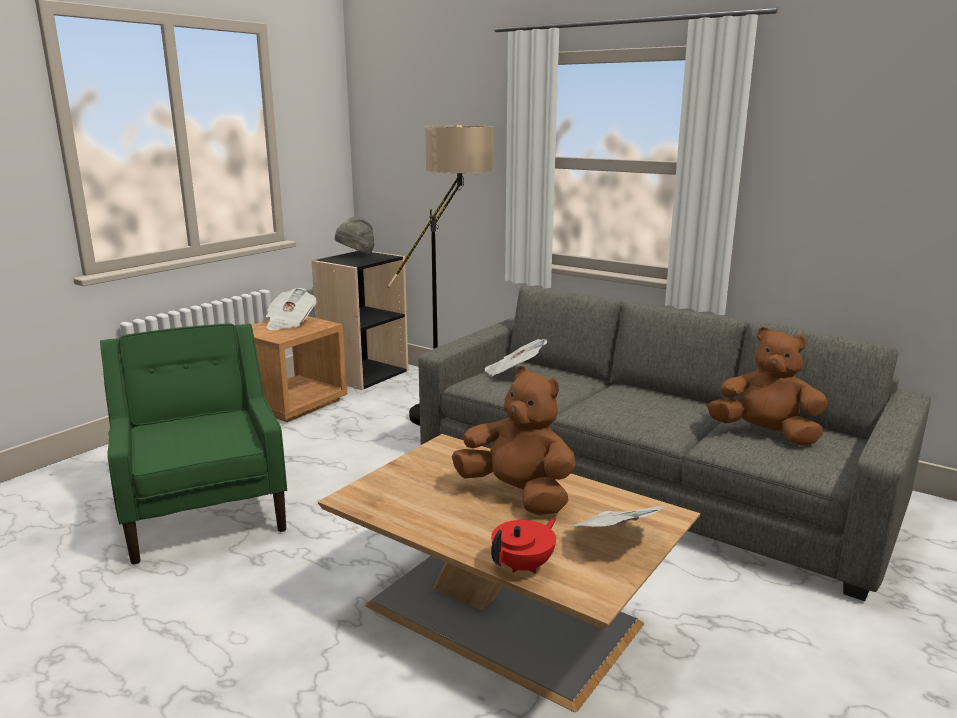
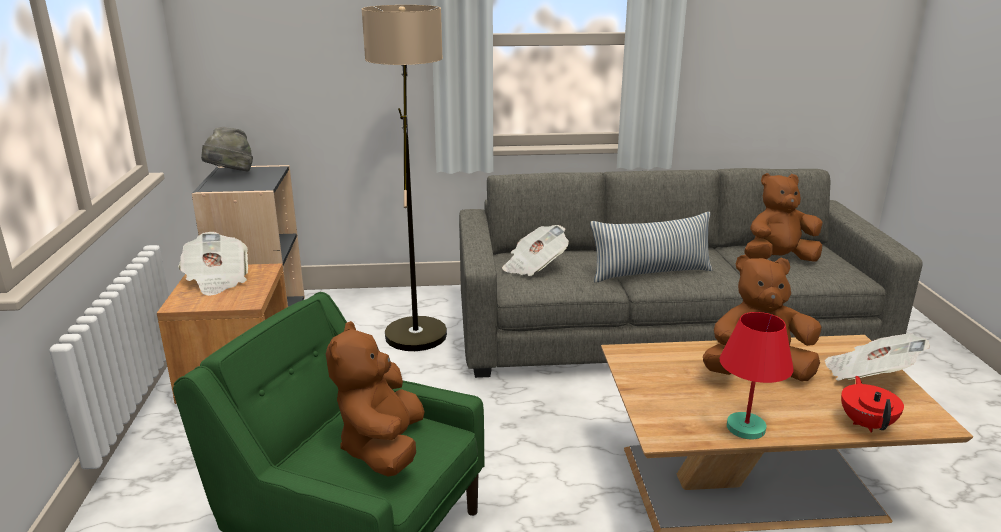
camera: 40 degrees left, 5 degrees up
(202, 437) = (383, 448): none -> brown plush toy
(417, 521) = (745, 428): none -> red table lamp
(602, 405) = (650, 273): none -> pillow

